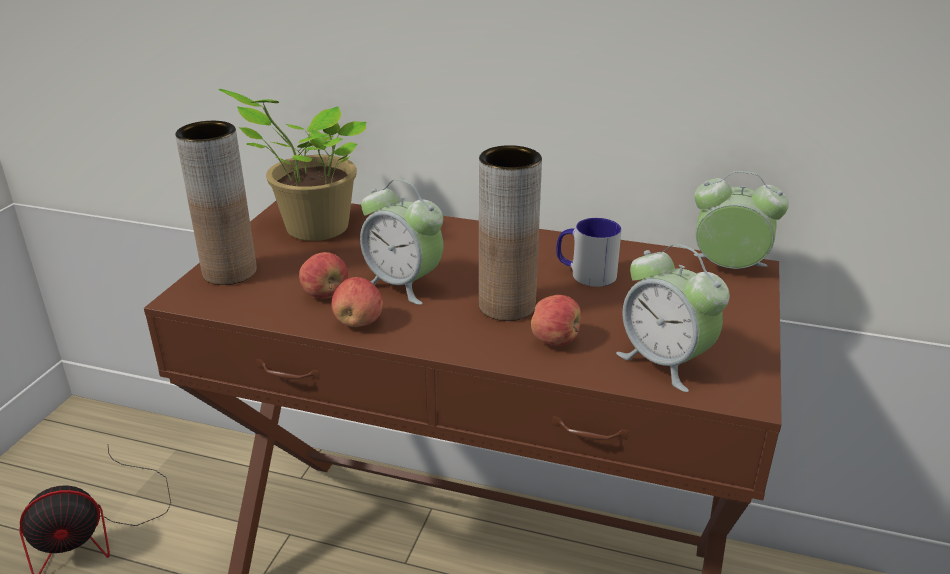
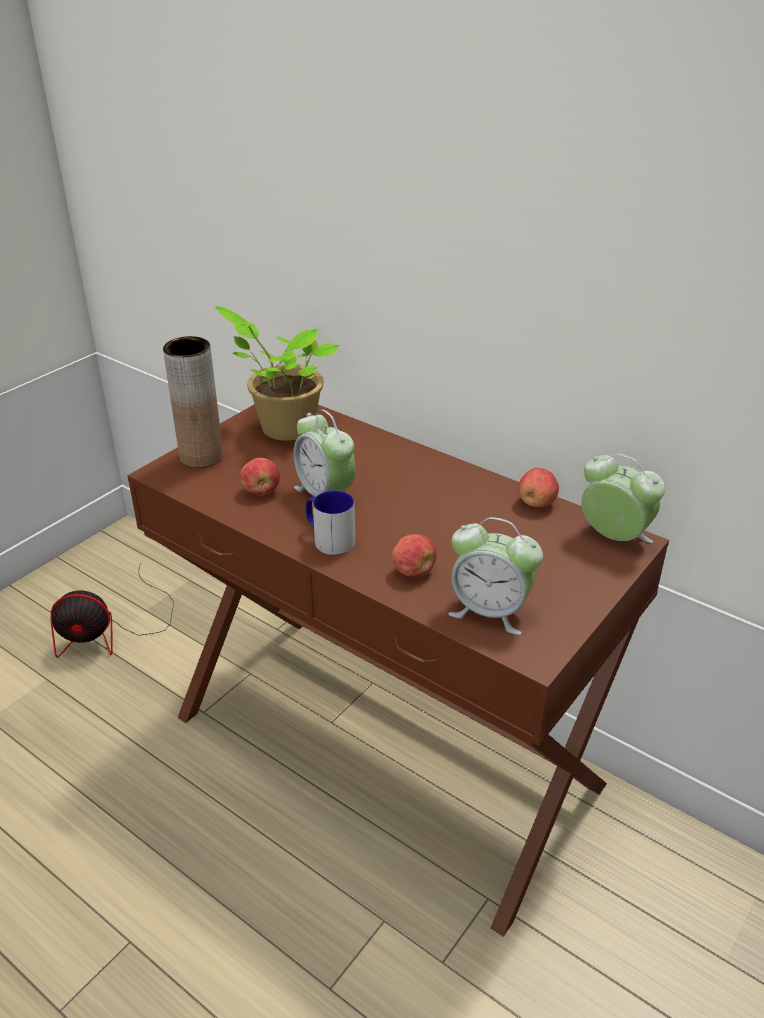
camera: 20 degrees right, 5 degrees up
(358, 322) = (272, 521): apple -> apple (536, 503)
(507, 306) = (395, 532): brown vase -> none
(585, 274) = (481, 516): mug -> mug (328, 539)
(665, 362) = (490, 611): alarm clock -> alarm clock turned 45 degrees counterclockwise

